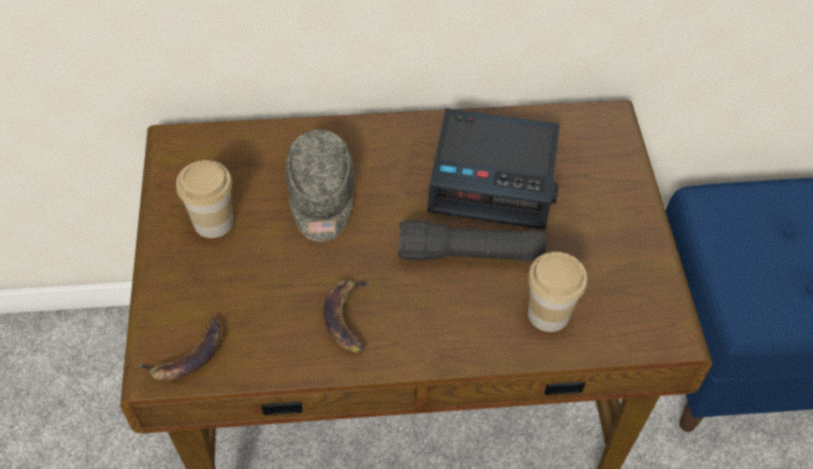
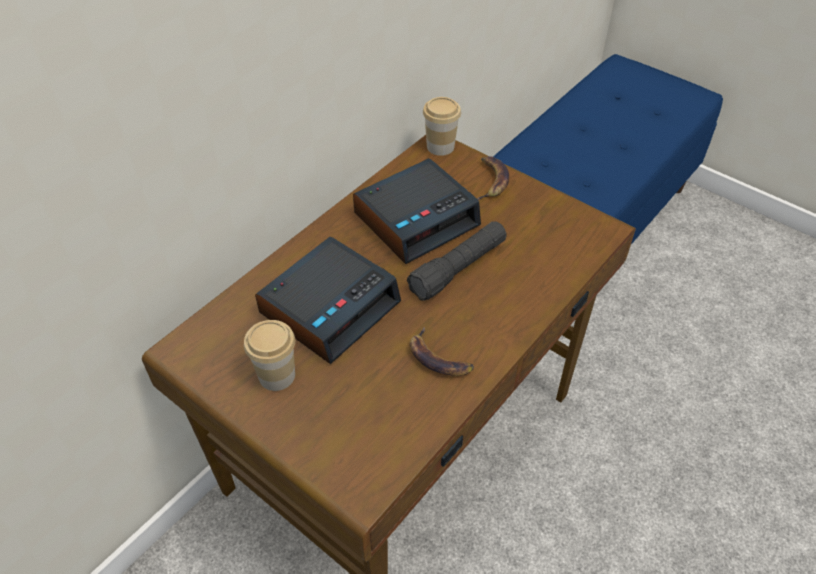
camera: 45 degrees left, 5 degrees down
(188, 354) = (370, 465): banana -> banana (491, 180)
(321, 198) = (330, 306): grey cap -> alarm clock
(548, 313) = (537, 266): cup -> cup (440, 146)

